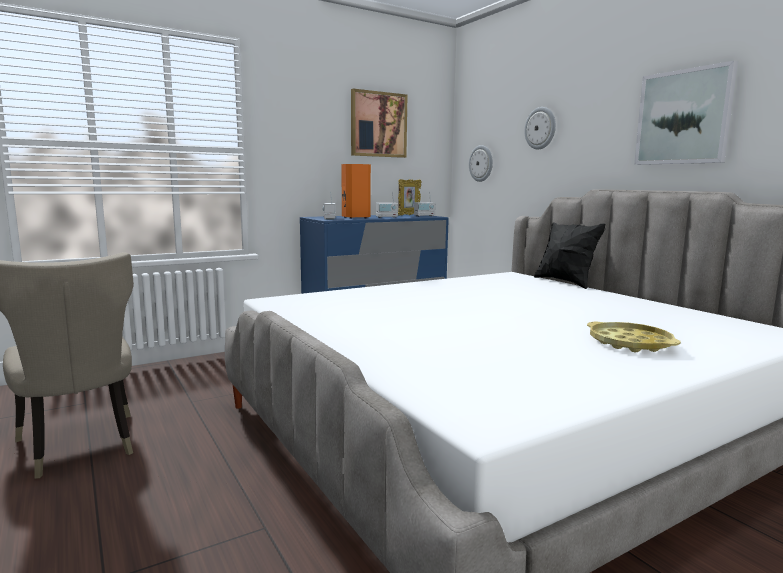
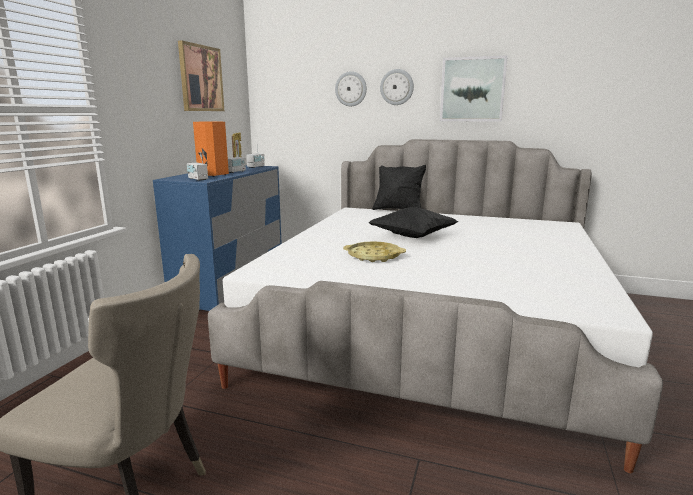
camera: 40 degrees left, 5 degrees up
(481, 163) = (287, 116): wall clock -> wall clock (396, 87)
(497, 305) = (412, 236): none -> black pillow
(630, 343) = (533, 246): yellow tray -> yellow tray (374, 256)

